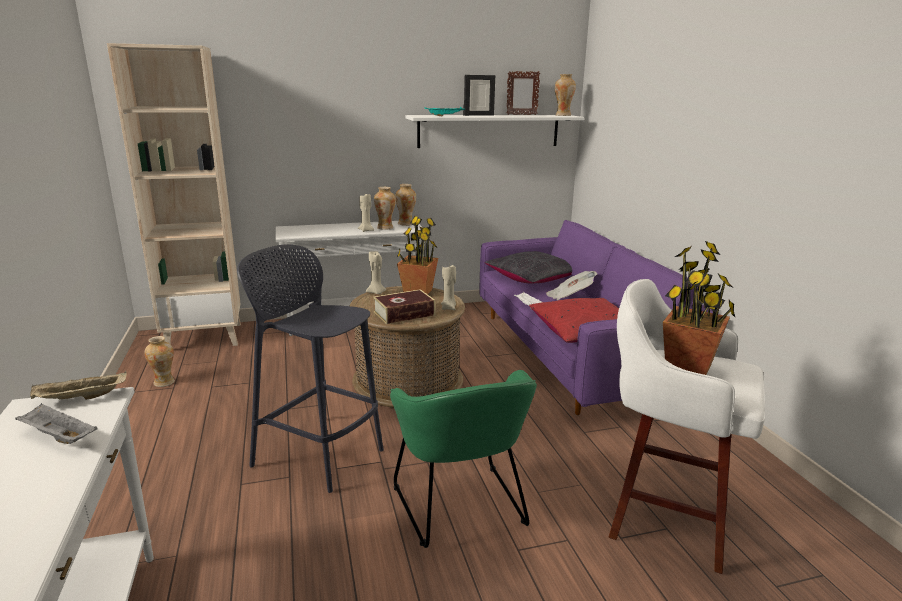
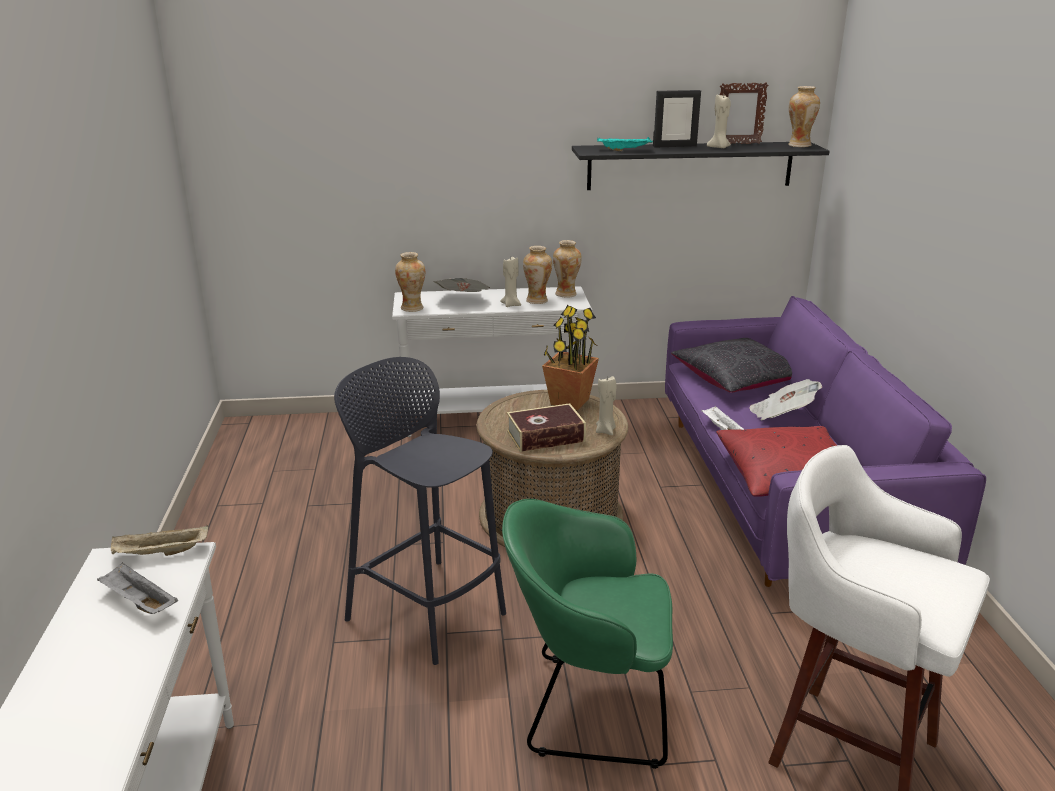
camera: 10 degrees right, 5 degrees up
(164, 382) = (252, 495): vase -> vase (412, 308)
(205, 337) = (303, 432): beige bookcase -> none
(329, 229) = (463, 300): none -> newspaper
(376, 293) = (515, 399): beige candle -> beige candle (719, 147)
(461, 510) = (589, 705): green armchair -> green armchair turned 105 degrees clockwise
(489, 131) = (690, 165): white shelf -> black shelf
(689, 368) = (881, 571): potted plant -> none

